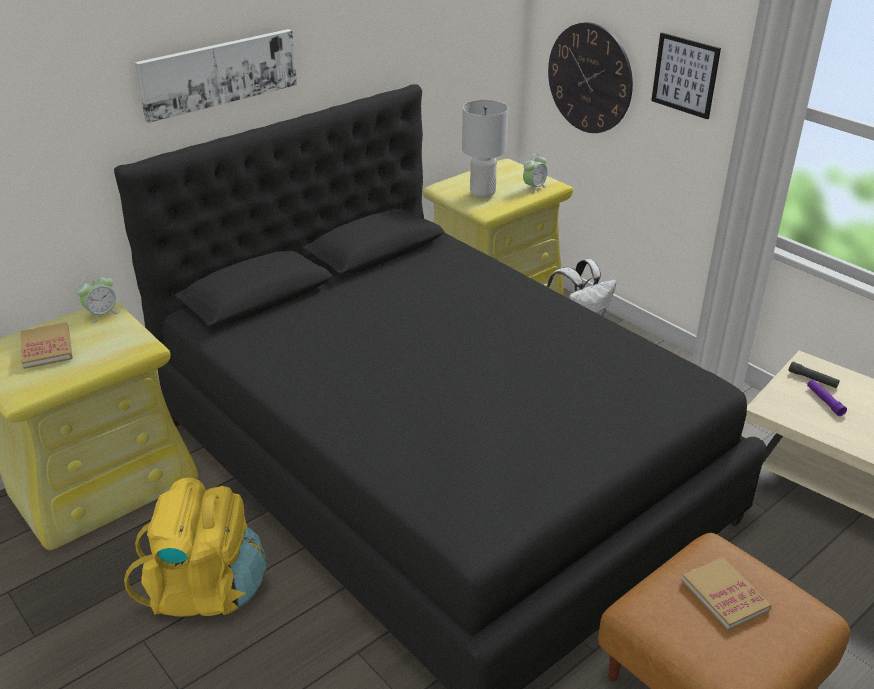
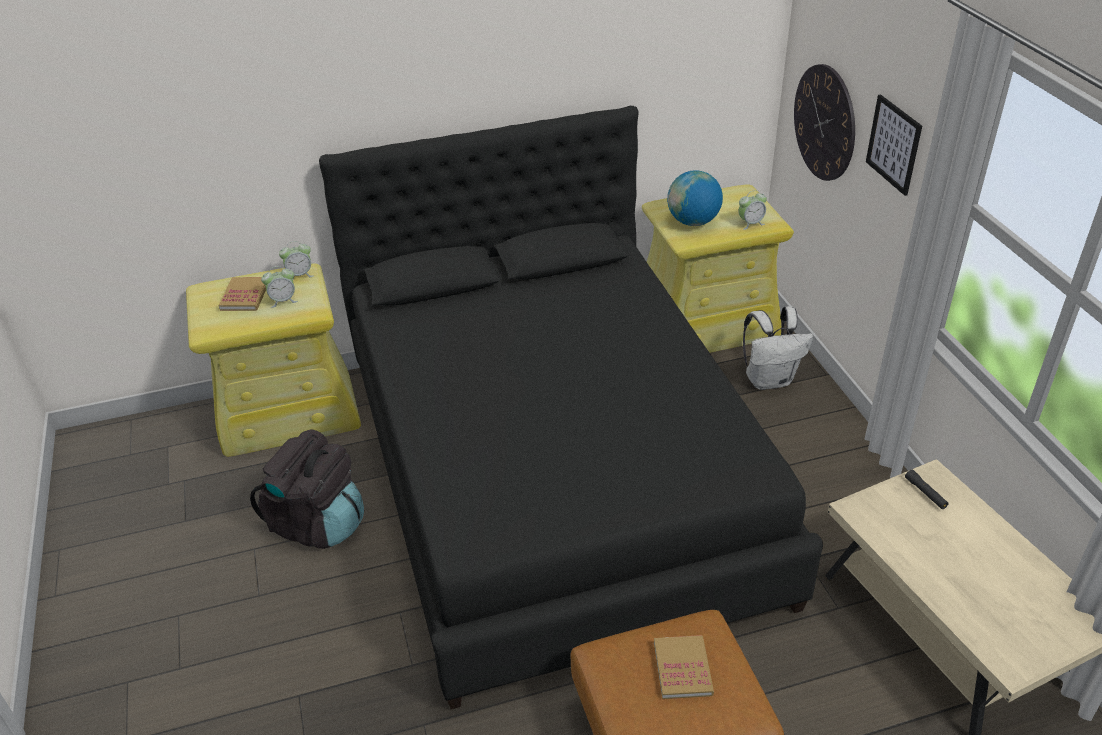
camera: 25 degrees right, 5 degrees up
(98, 343) = (283, 300): none -> alarm clock
(206, 589) = (317, 524): yellow backpack -> black backpack
(218, 73) = (427, 82): picture -> none
(482, 195) = (693, 222): grey table lamp -> globe
(824, 401) = (919, 519): purple flashlight -> none

